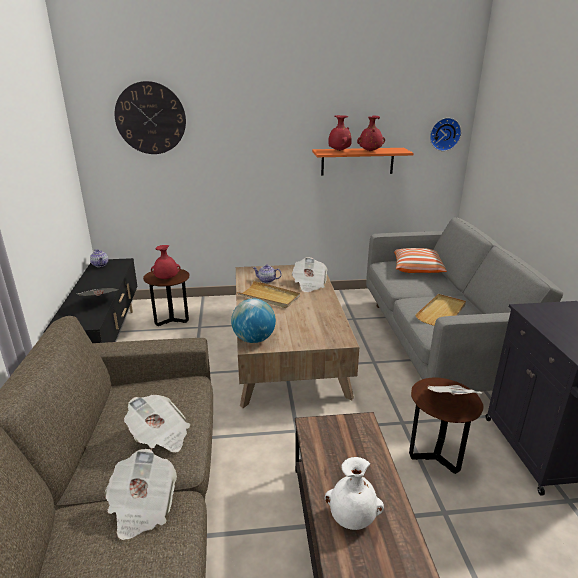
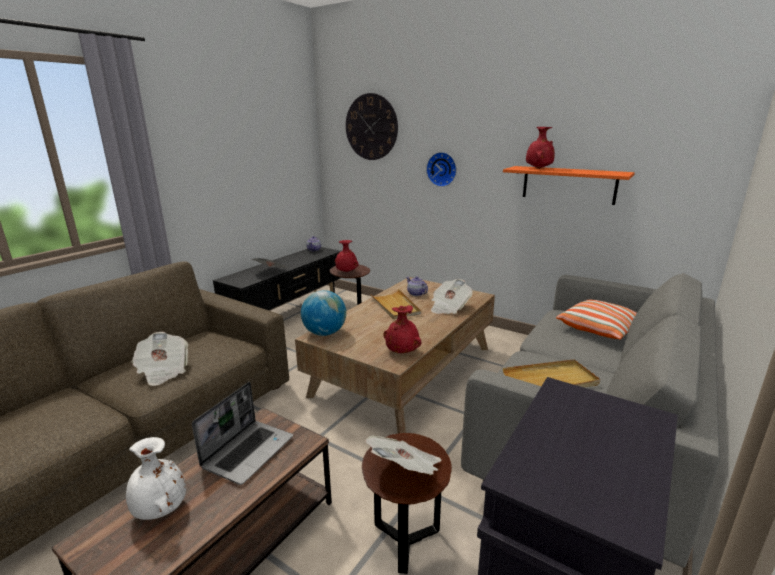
camera: 40 degrees right, 5 degrees down
(142, 507) = (80, 407): newspaper -> none
(340, 449) = (248, 451): none -> laptop
(370, 151) = (574, 171): red vase -> red vase (402, 351)
(444, 134) = (702, 157): wall clock -> wall clock (442, 169)

